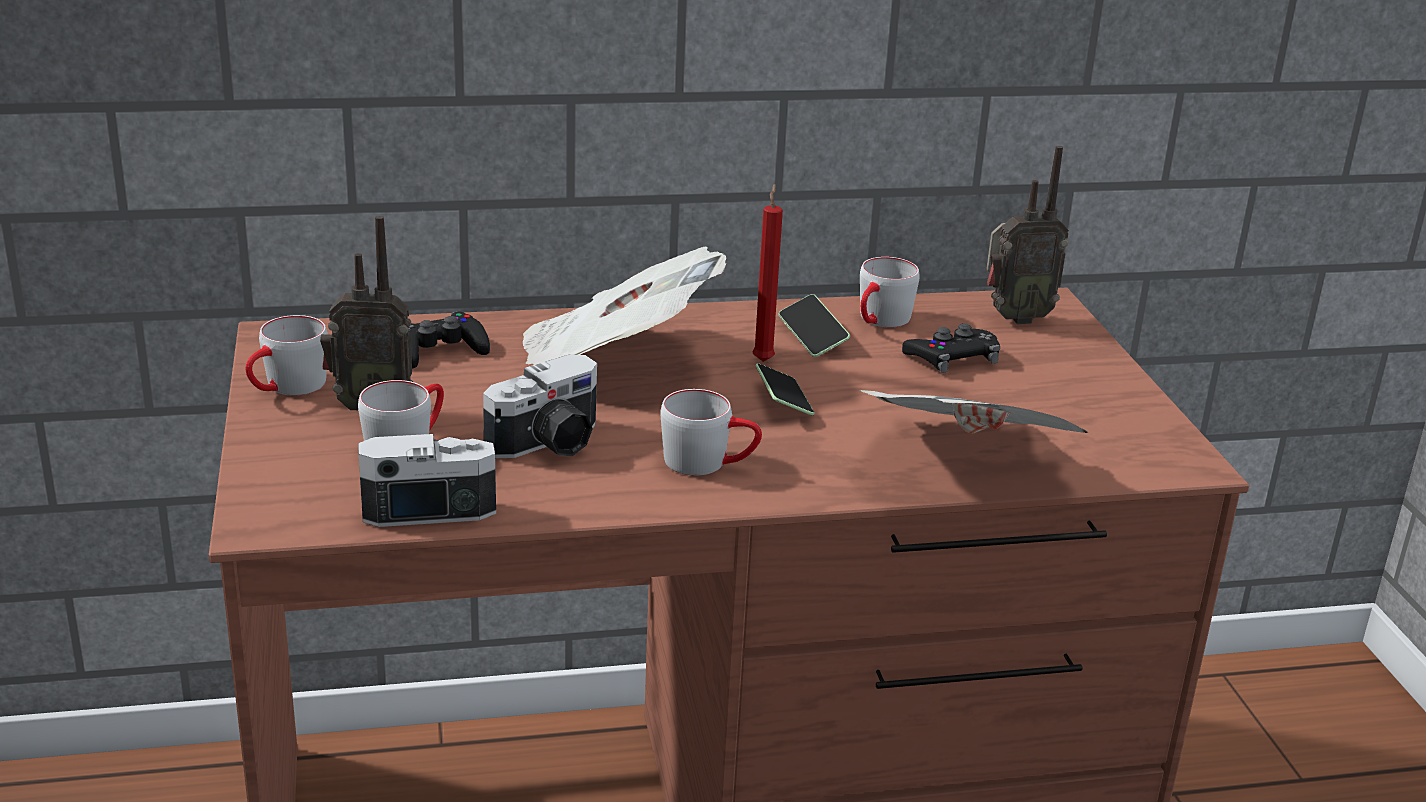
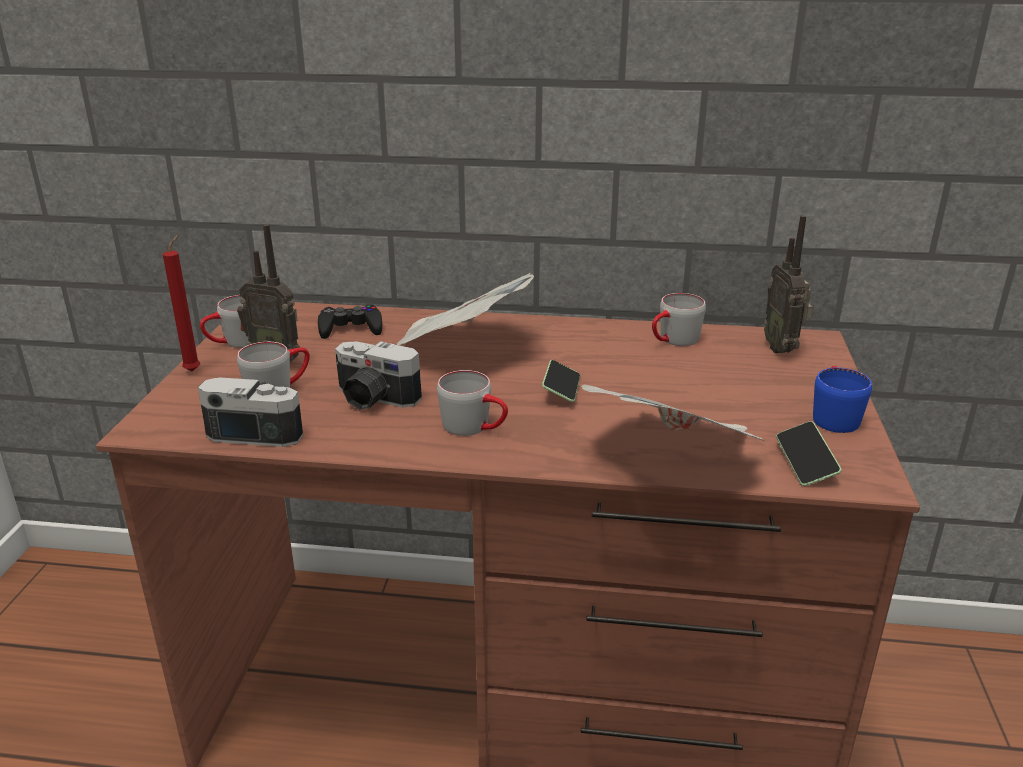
camera: 20 degrees right, 0 degrees up
(550, 444) = (373, 399): camera -> camera turned 45 degrees clockwise
(763, 360) = (567, 358): red candle -> red candle (194, 370)
(812, 337) = (615, 346): phone -> phone (805, 463)
(952, 358) = (713, 373): black game controller -> none
(1014, 318) = (782, 348): radio -> radio turned 75 degrees clockwise
(1113, 395) = (833, 415): none -> blue mug

